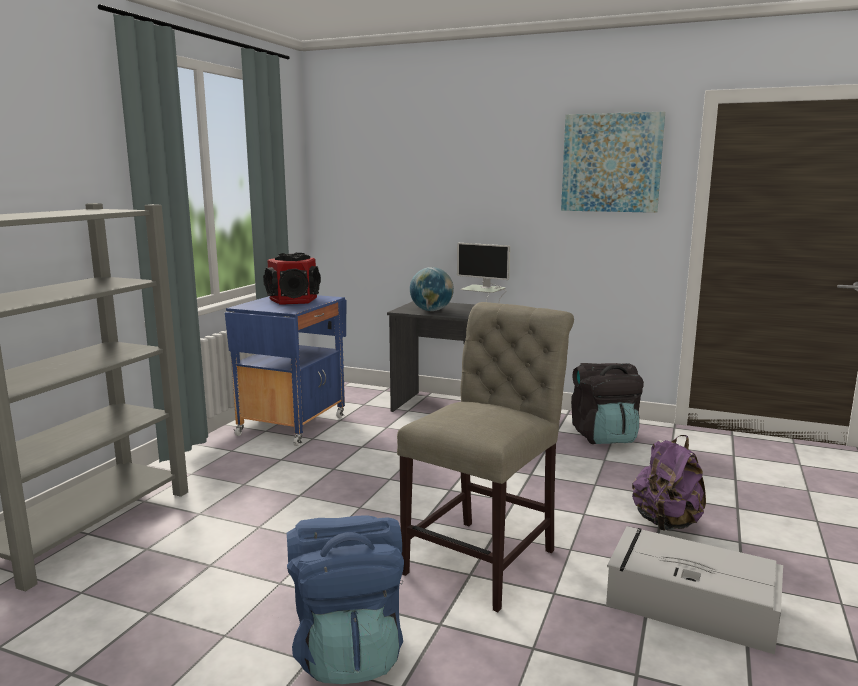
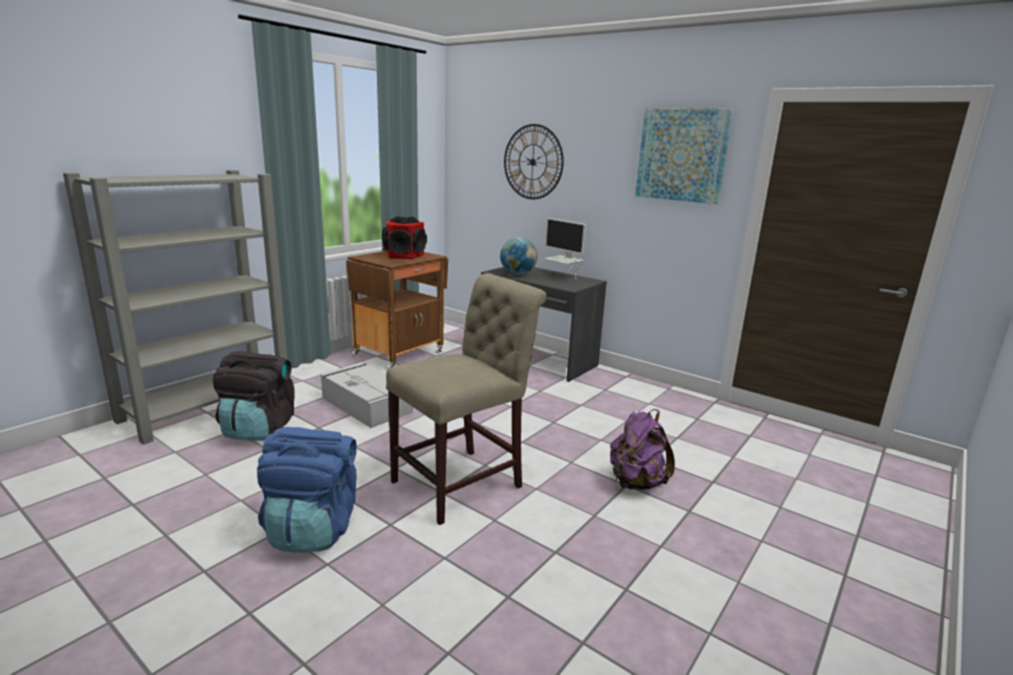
camera: 15 degrees right, 5 degrees up
(293, 425) = (399, 354): blue cart -> brown cart
(428, 181) = (532, 162): none -> wall clock
(604, 436) = (643, 400): black backpack -> black backpack (258, 429)
(688, 603) = (598, 552): grey storage box -> grey storage box (365, 404)

